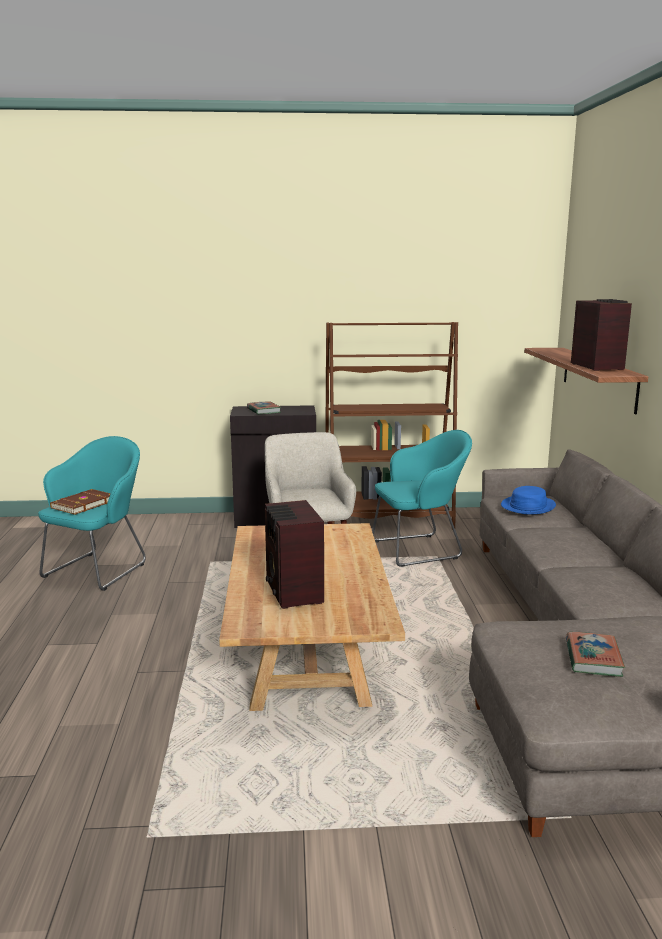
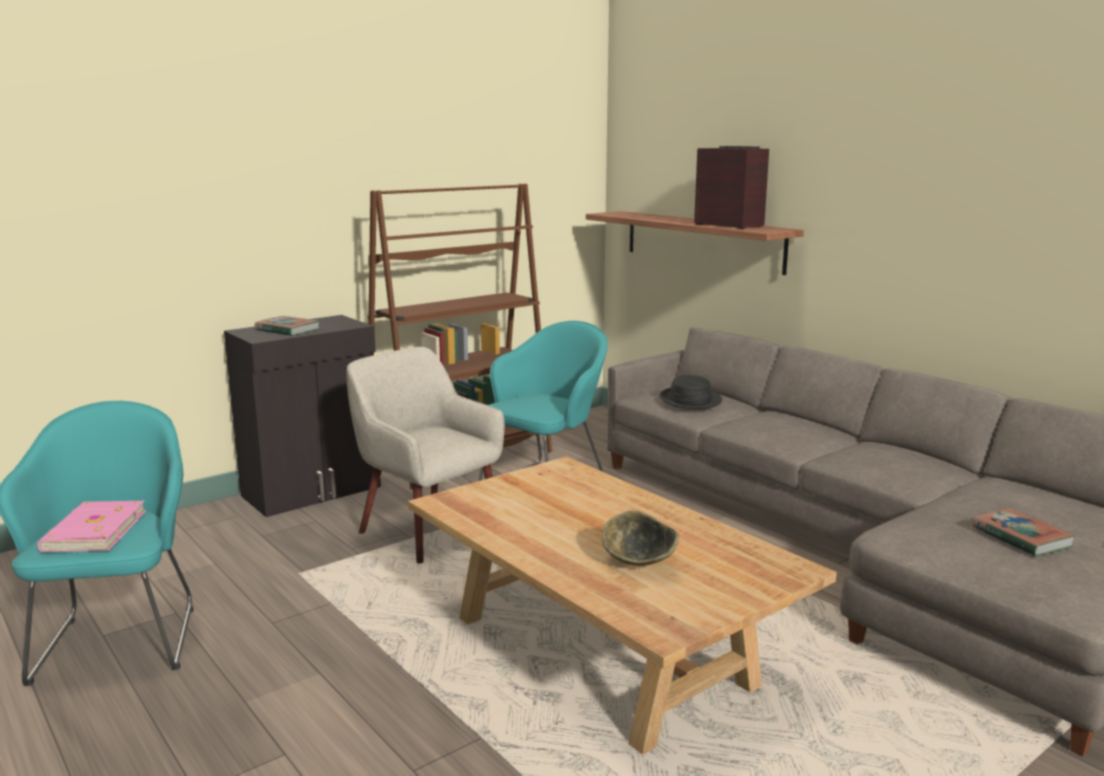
camera: 35 degrees left, 0 degrees up
(82, 504) = (93, 531): brown book -> pink book
(293, 593) = (640, 565): radio -> bowl
(528, 506) = (690, 399): blue hat -> black hat

